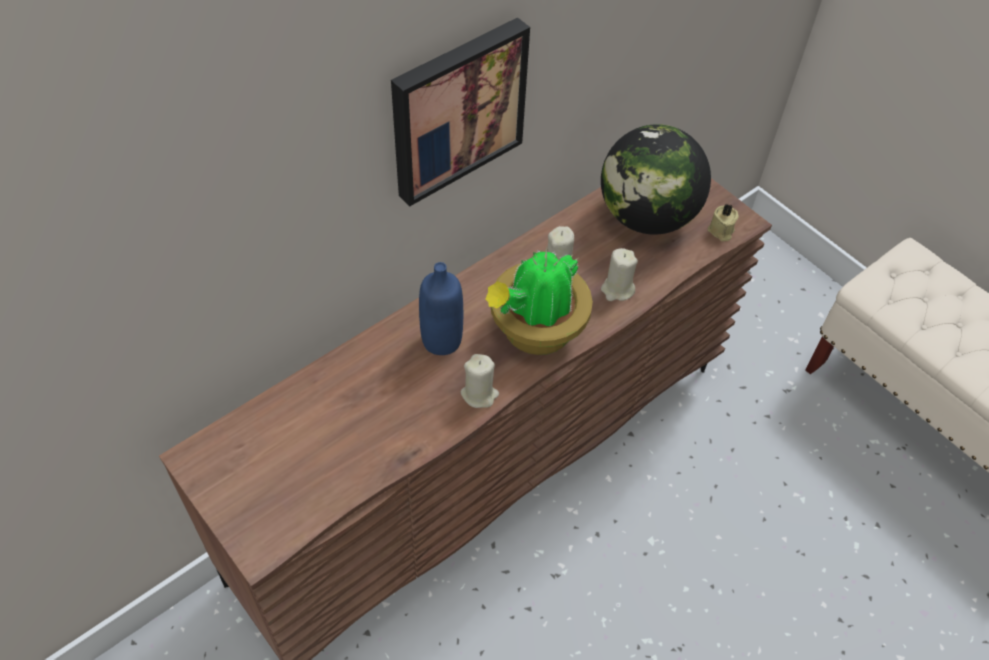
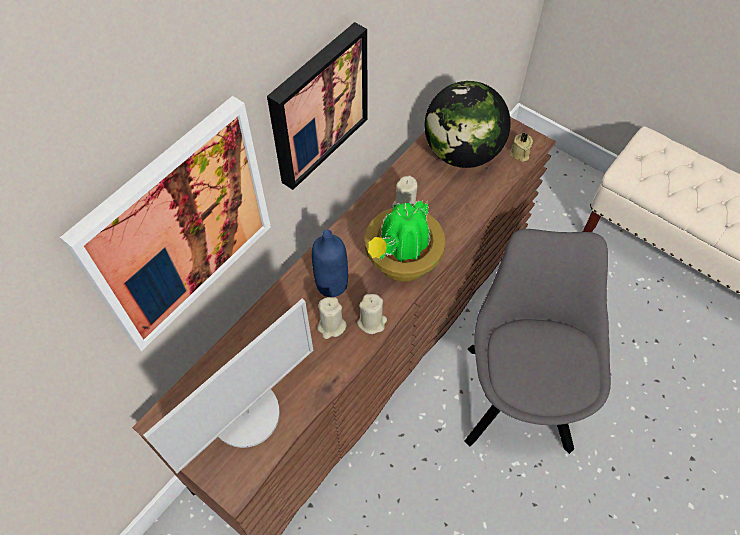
camera: 10 degrees left, 5 degrees up
(257, 212) = (178, 227): none -> picture
(297, 468) = (246, 413): none -> monitor
(617, 289) = (454, 216): beige candle -> beige candle (331, 326)
(670, 555) = (517, 396): none -> grey chair

